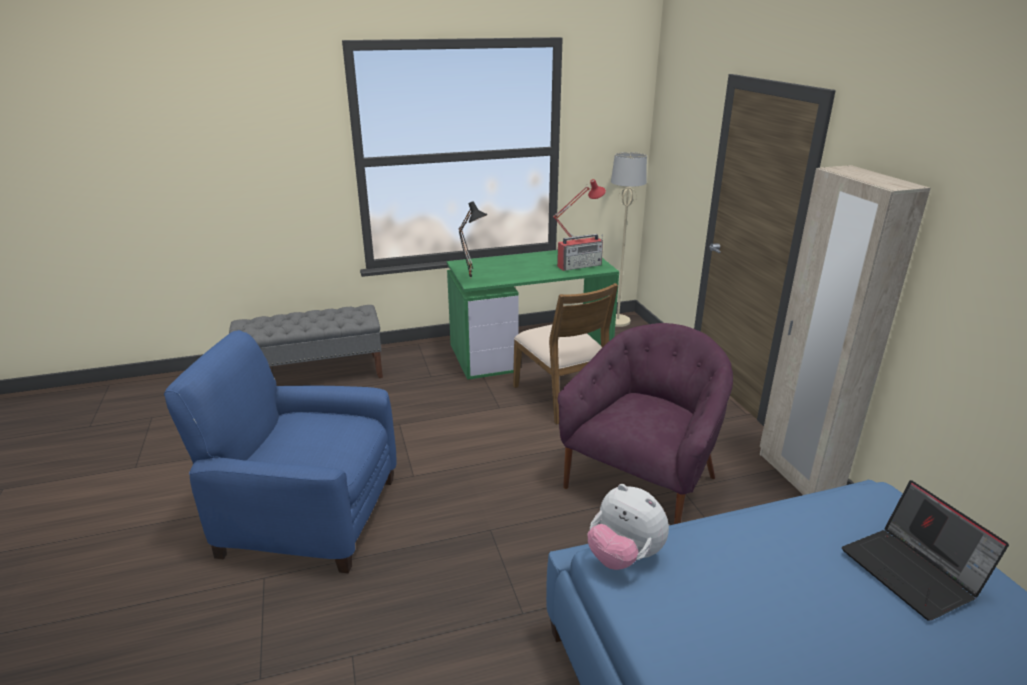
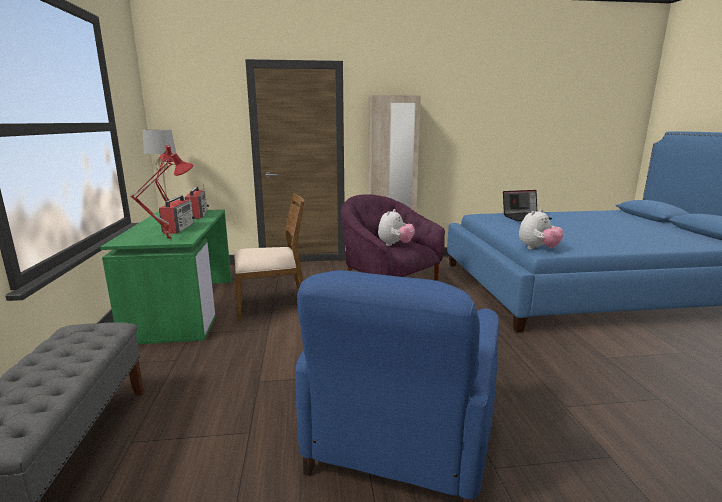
camera: 80 degrees left, 10 degrees down
(472, 278) = (170, 240): black table lamp -> red table lamp
(517, 271) = (179, 228): none -> radio
(628, 416) = (395, 244): none -> plush toy

